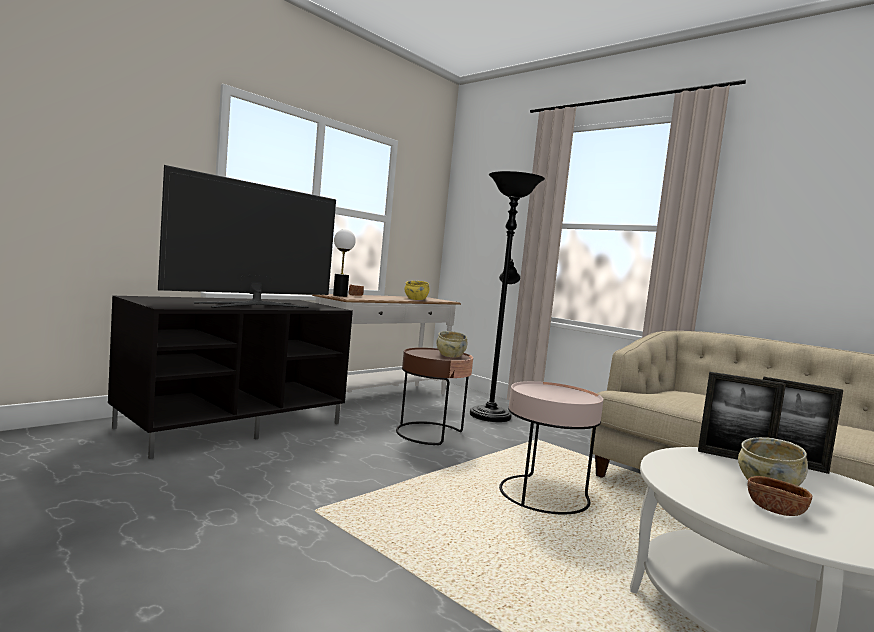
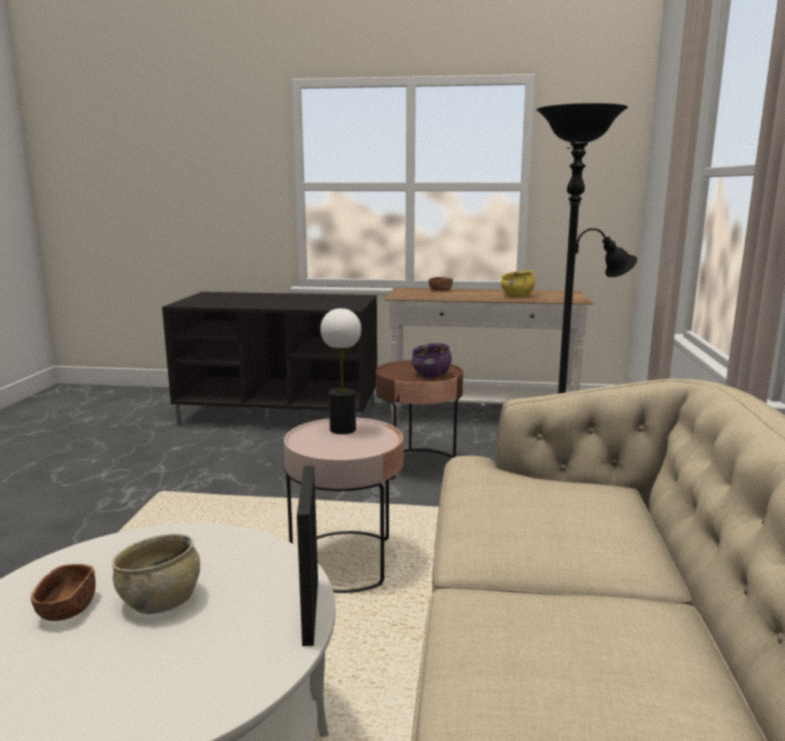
camera: 55 degrees right, 10 degrees up
(254, 305) = (273, 303): television -> none
(340, 295) = (408, 291): table lamp -> table lamp (343, 430)
(450, 355) = (431, 375): beige bowl -> purple bowl
(734, 458) = (273, 570): picture frame -> none

